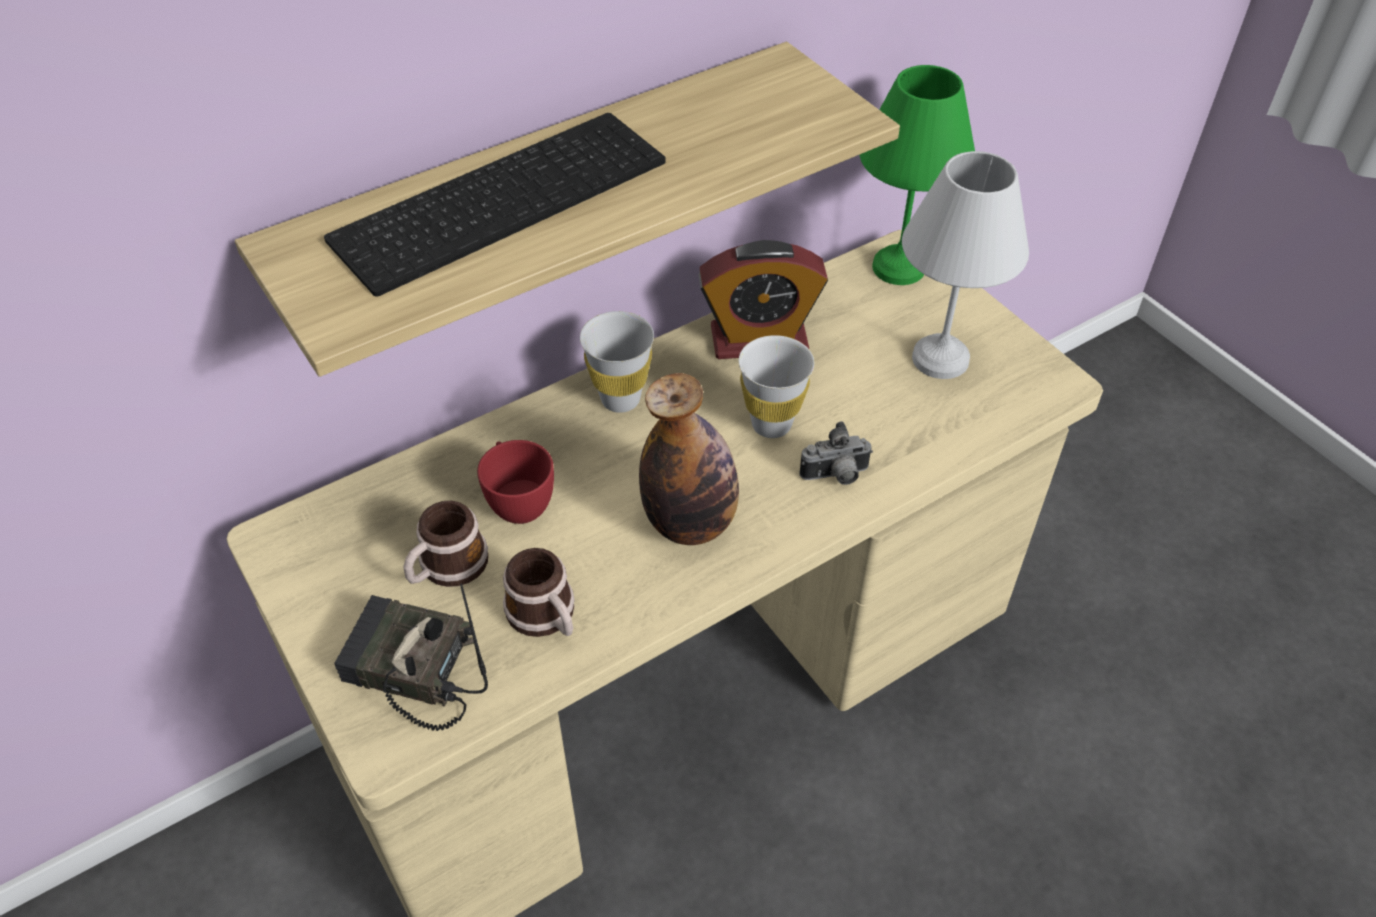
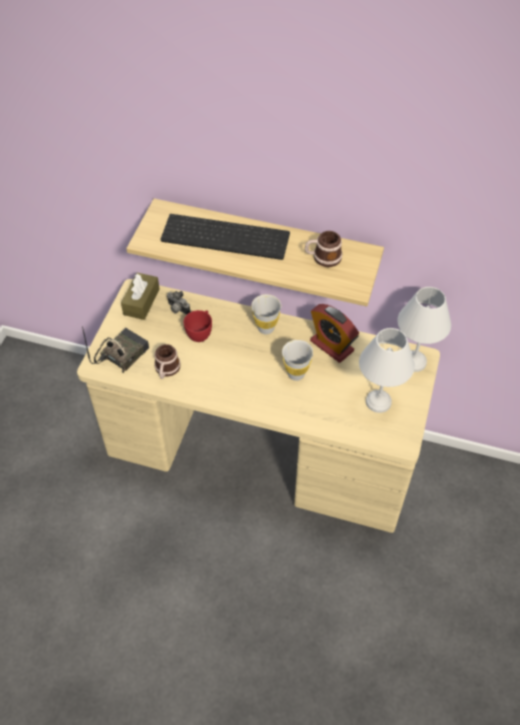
camera: 50 degrees right, 5 degrees up
(320, 546) = (141, 302): none -> brown tissue box
(411, 671) = (121, 353): radio -> radio turned 60 degrees clockwise
(447, 568) = (161, 335): mug -> mug (323, 257)
(690, 523) = (233, 380): bottle -> none
(836, 476) = (291, 405): camera -> camera (177, 309)
(901, 267) = (415, 362): green table lamp -> white table lamp

